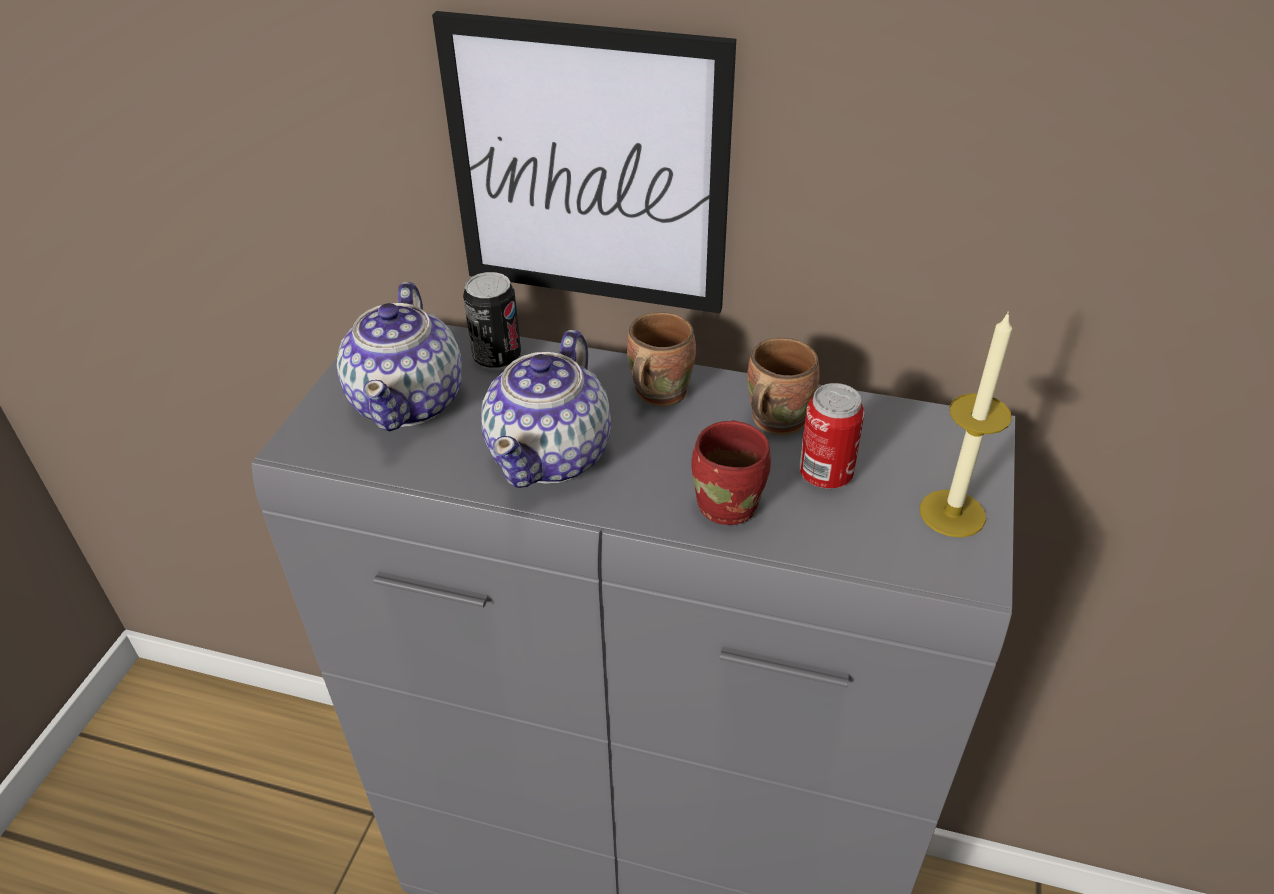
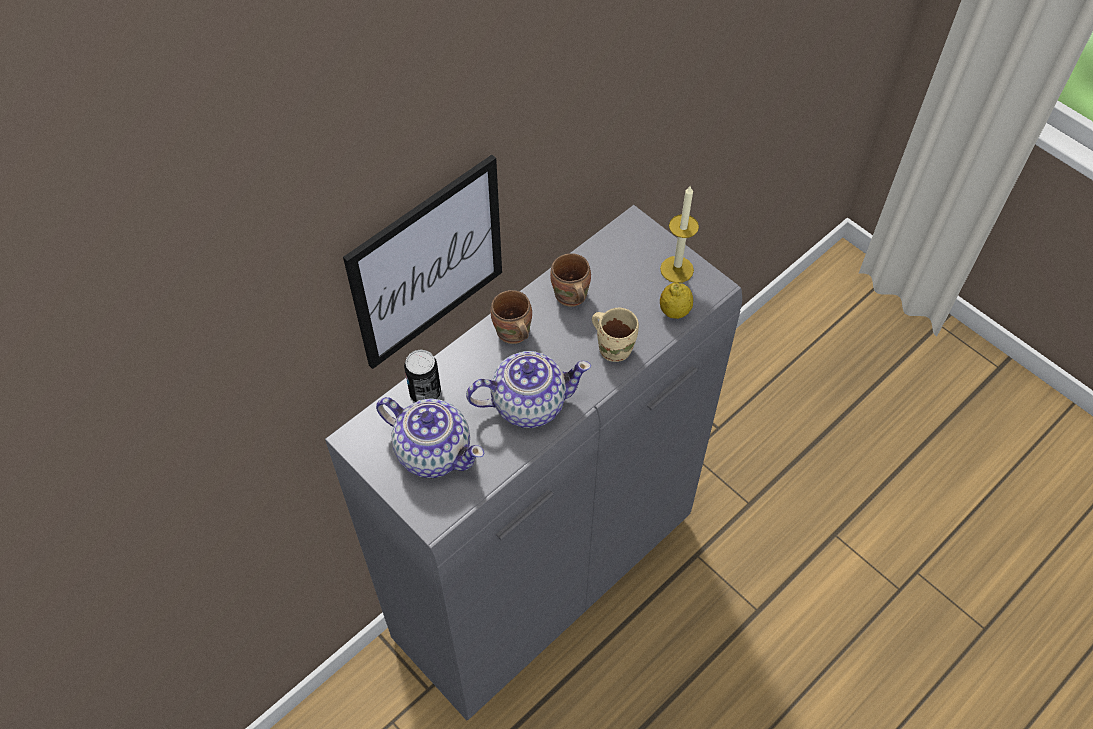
camera: 60 degrees left, 15 degrees up
(552, 455) = (528, 403): teapot -> teapot turned 60 degrees counterclockwise
(731, 503) = (614, 347): red mug -> beige mug
(825, 475) = (621, 300): can -> none
(867, 545) = (674, 311): none -> lemon

